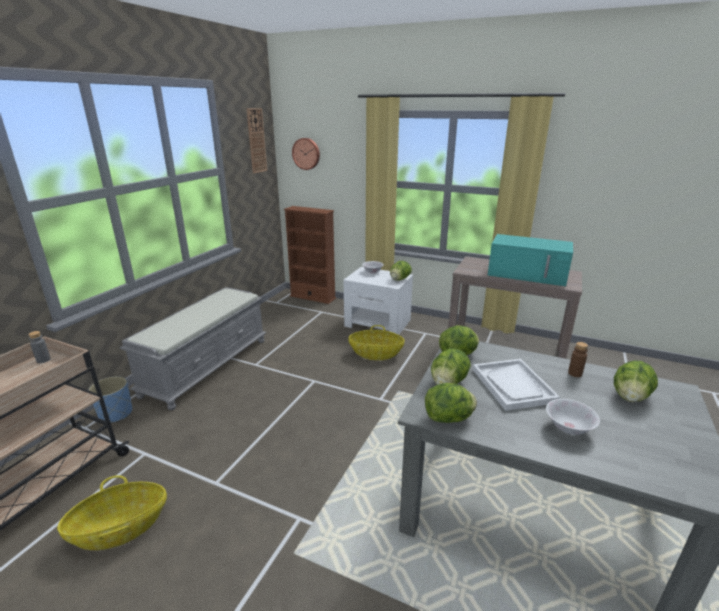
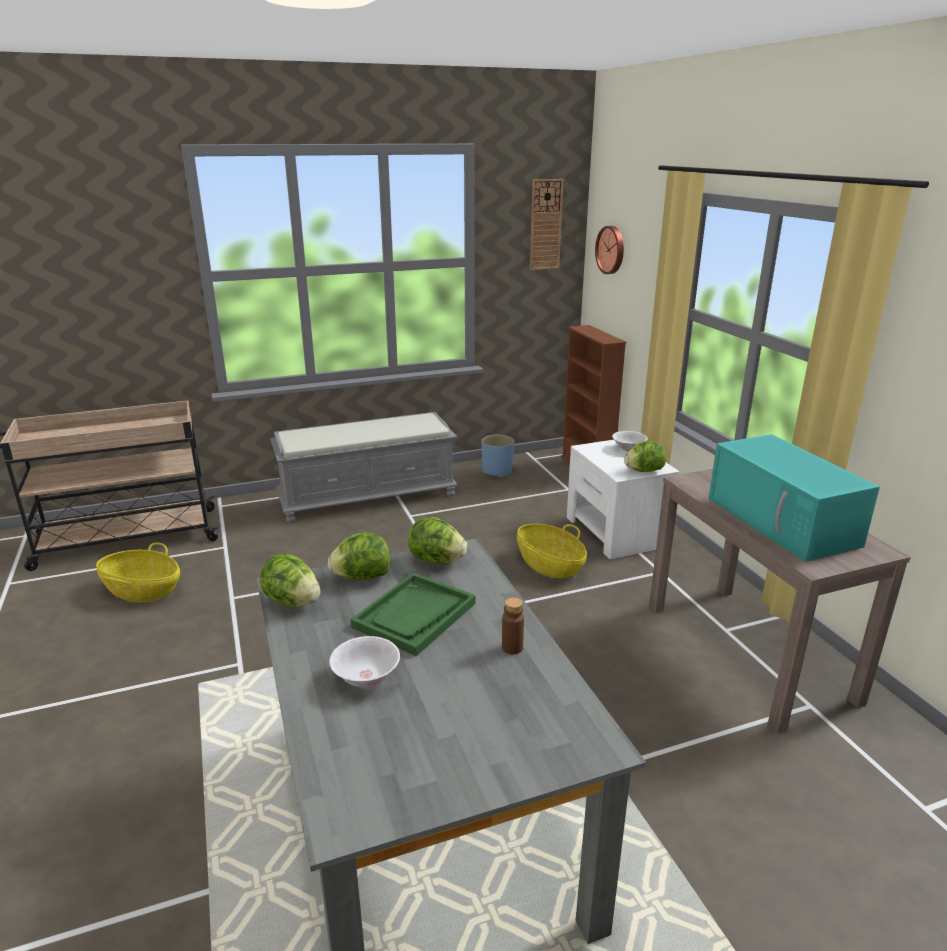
camera: 45 degrees right, 0 degrees up
(43, 360) = (174, 421): grey bottle -> none
(116, 414) = (251, 505): blue planter -> blue planter (497, 471)
(513, 385) = (414, 615): white tray -> green tray
(630, 397) = (510, 706): lettuce -> none

